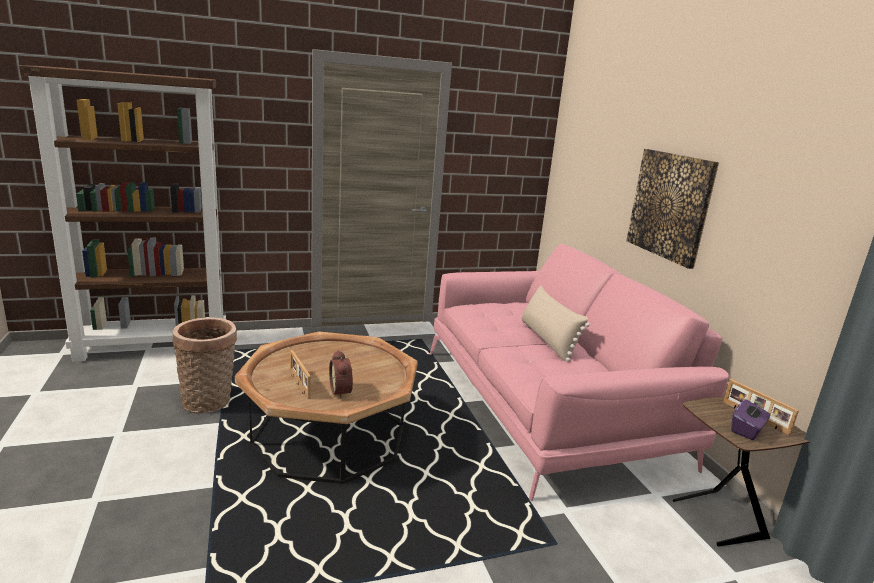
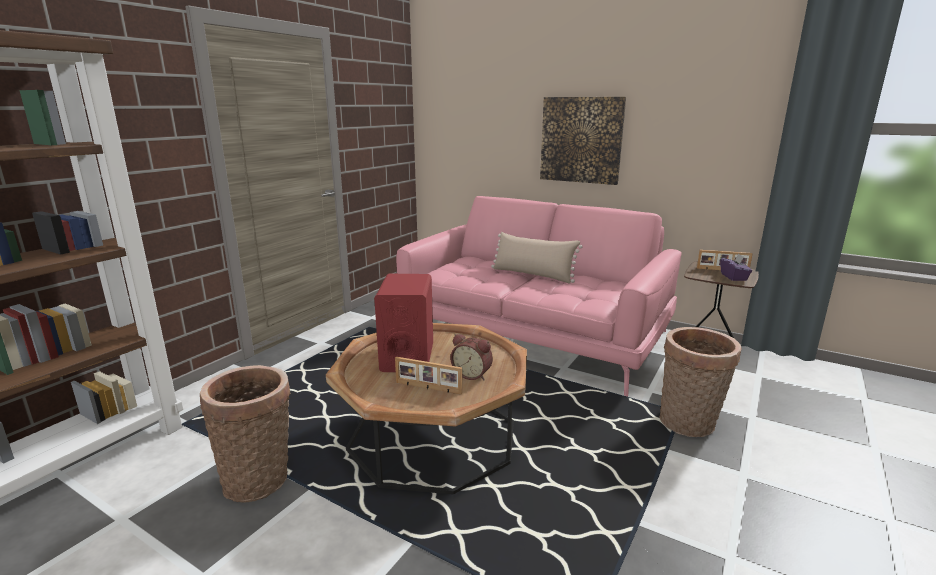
camera: 40 degrees left, 0 degrees up
(330, 359) = (407, 357): none -> red speaker
(544, 558) = (689, 424): none -> basket

